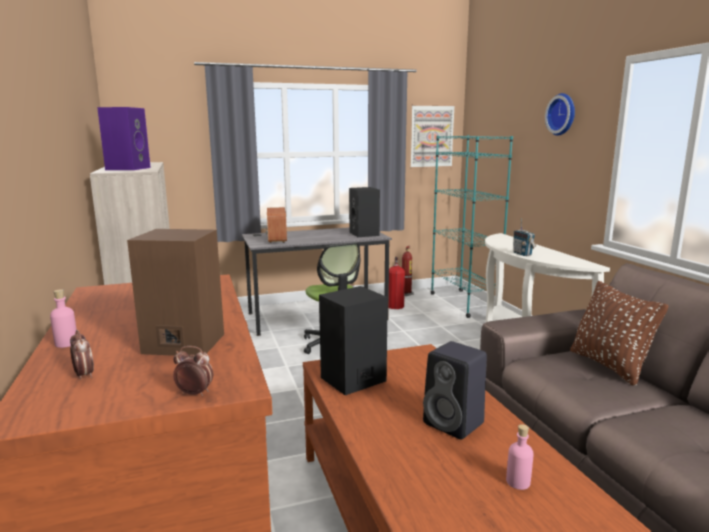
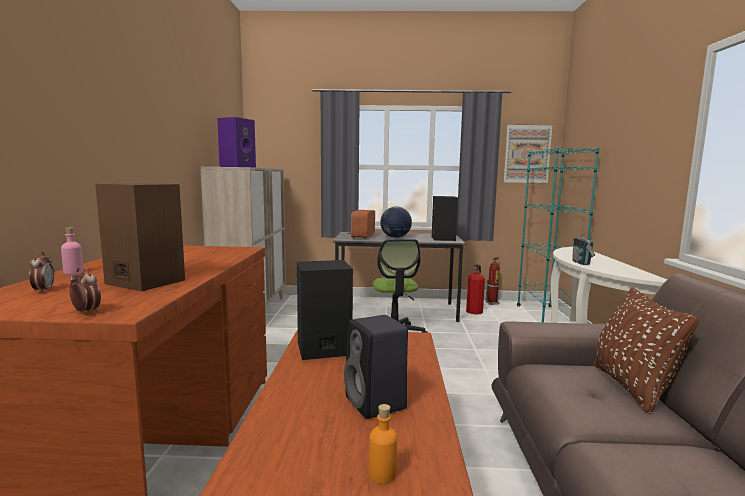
camera: 20 degrees right, 5 degrees down
(313, 237) = (395, 237): none -> globe
(518, 482) = (382, 474): pink bottle -> orange bottle
(563, 114) = (645, 120): wall clock -> none

